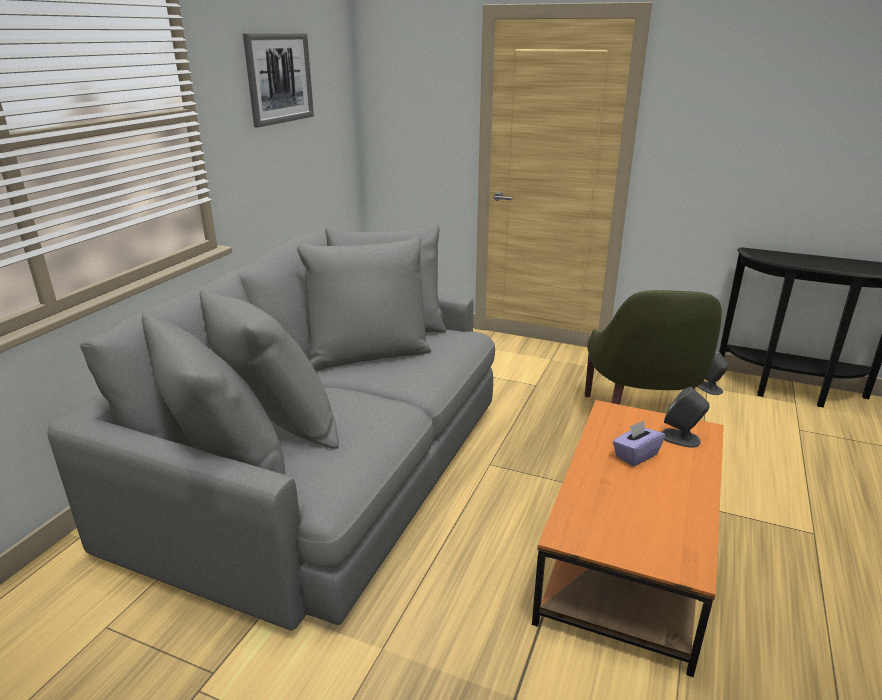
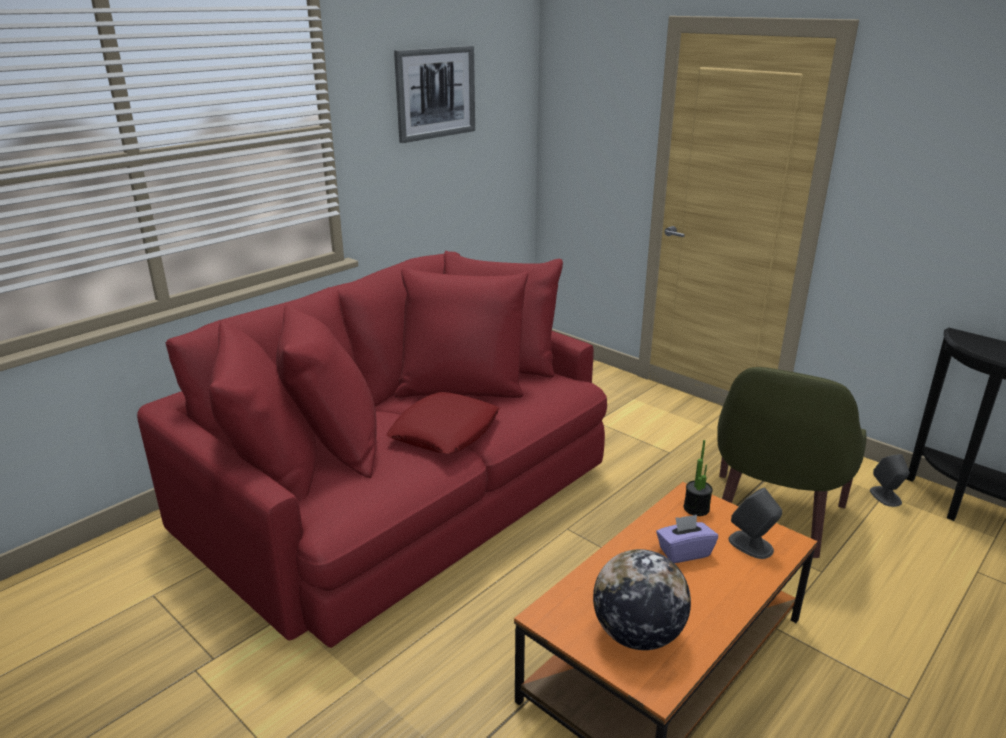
camera: 20 degrees right, 0 degrees up
(325, 468) = (402, 496): grey sofa -> red sofa
(381, 393) = (445, 431): none -> red pillow
(620, 419) = (696, 508): none -> potted plant
(647, 531) = (637, 634): none -> globe

